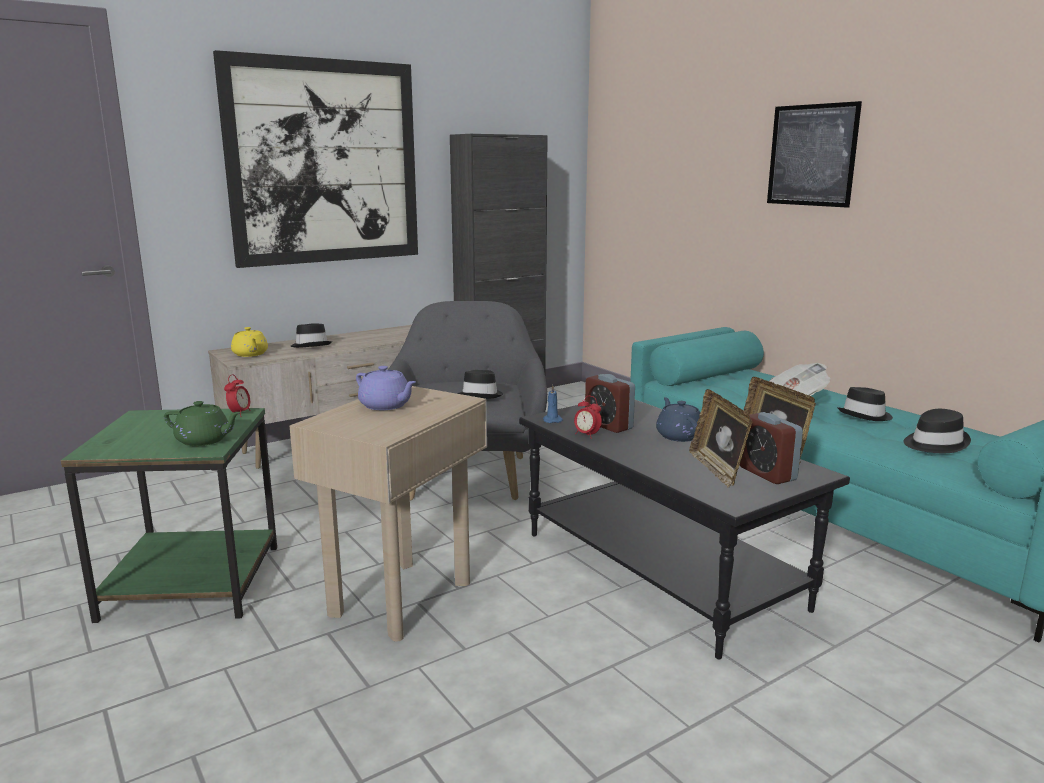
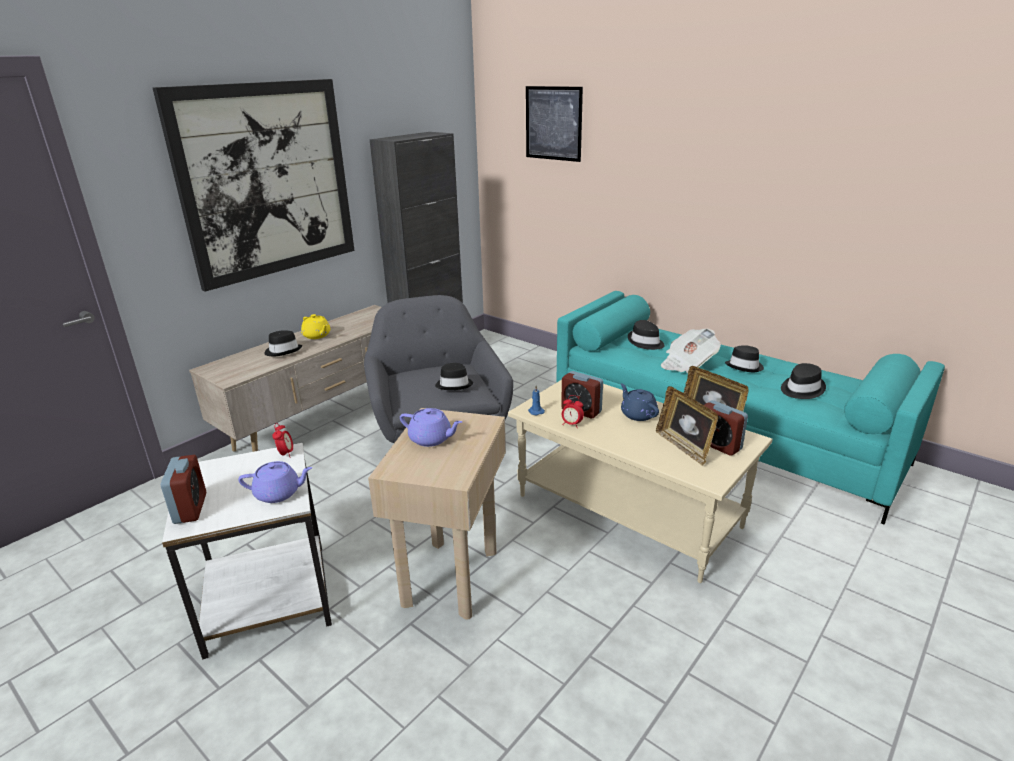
camera: 15 degrees left, 10 degrees up
(110, 440) = (190, 508): none -> alarm clock
(191, 581) = (266, 597): green side table -> white side table
(204, 440) = (279, 493): green teapot -> purple teapot
(250, 354) = (234, 370): yellow teapot -> yellow teapot (317, 336)
(662, 570) = (629, 510): black coffee table -> beige coffee table
(744, 383) = (645, 342): none -> black hat
(812, 155) = (686, 158): picture -> picture (553, 123)

